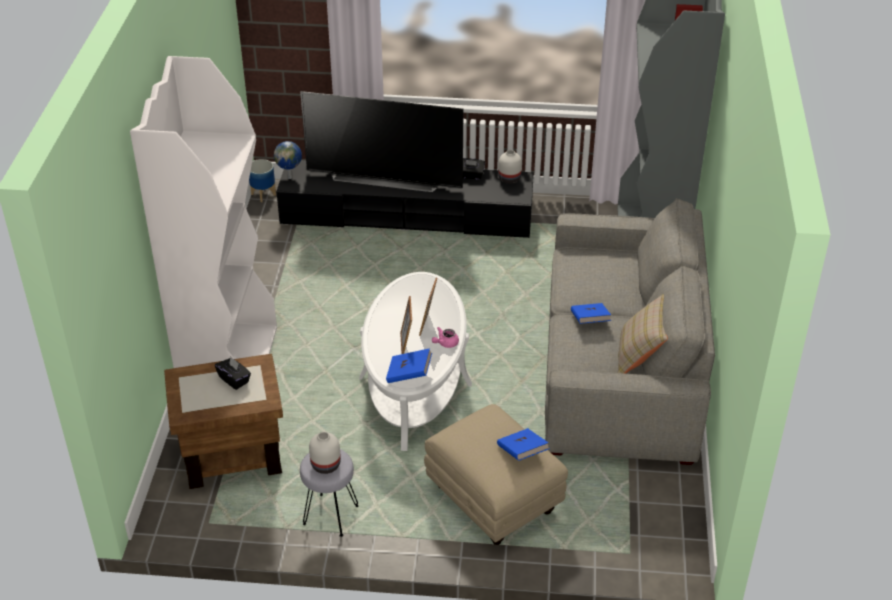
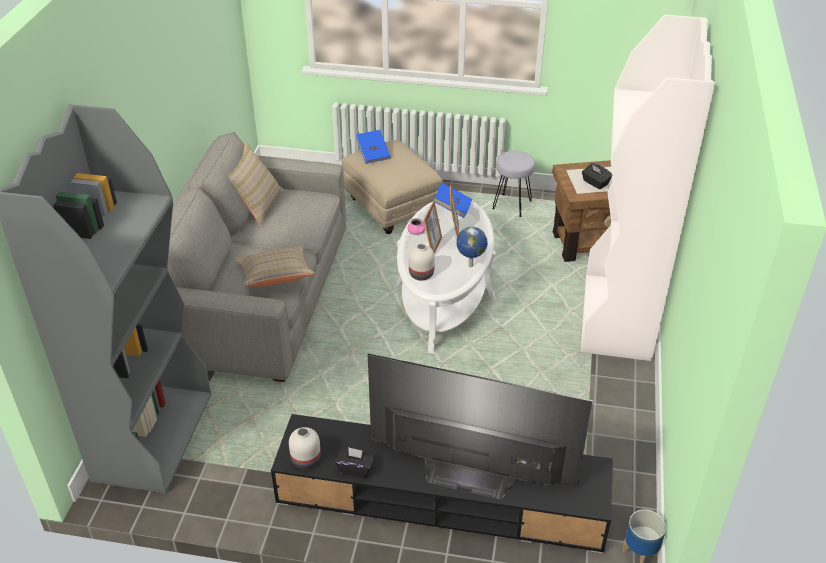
camera: 175 degrees left, 0 degrees up
(290, 177) = (598, 482): globe -> globe (470, 265)
(325, 465) = (516, 158): white vase -> white vase (421, 274)
(581, 274) = (276, 277): none -> beige pillow
(589, 321) = (286, 237): blue book -> none

